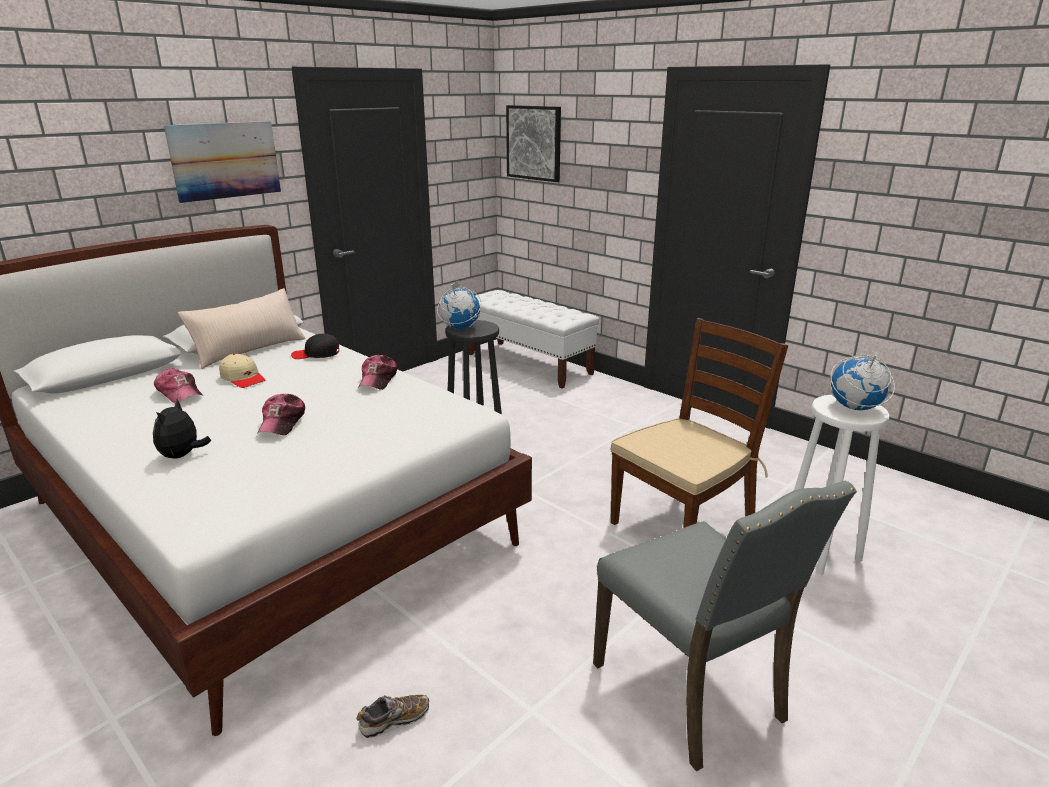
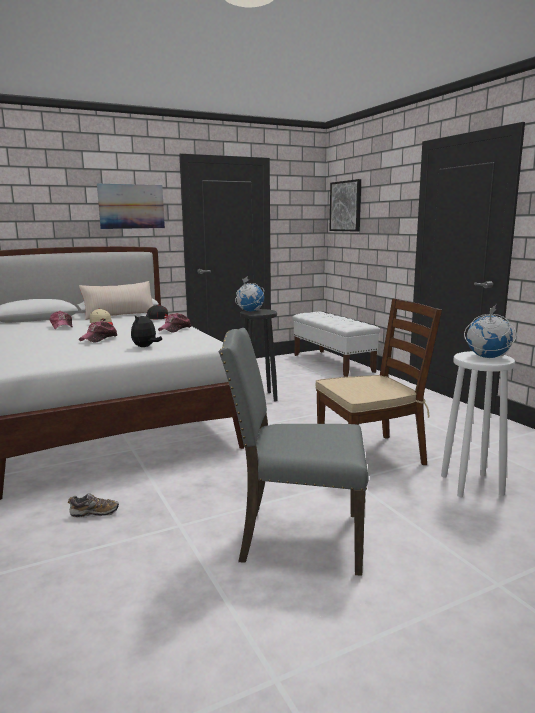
camera: 20 degrees right, 10 degrees down
(182, 456) = (33, 345): plush toy -> plush toy (145, 347)
(693, 692) = (297, 538): grey chair -> grey chair turned 105 degrees clockwise

